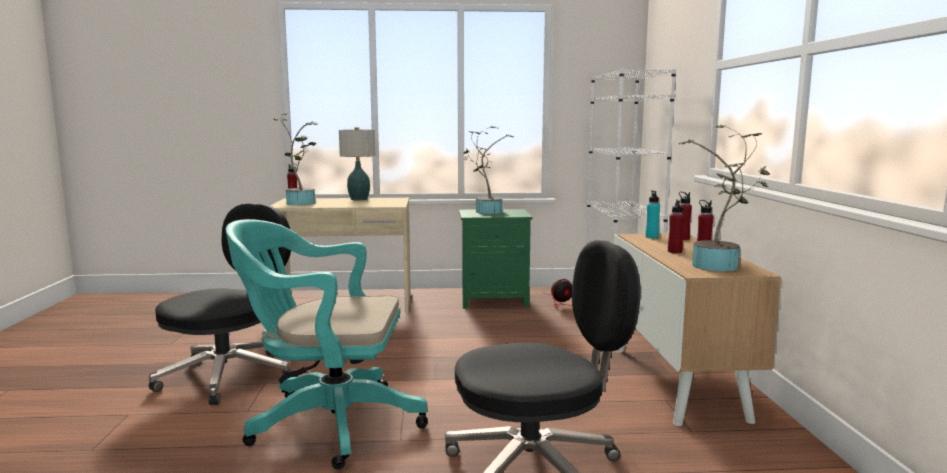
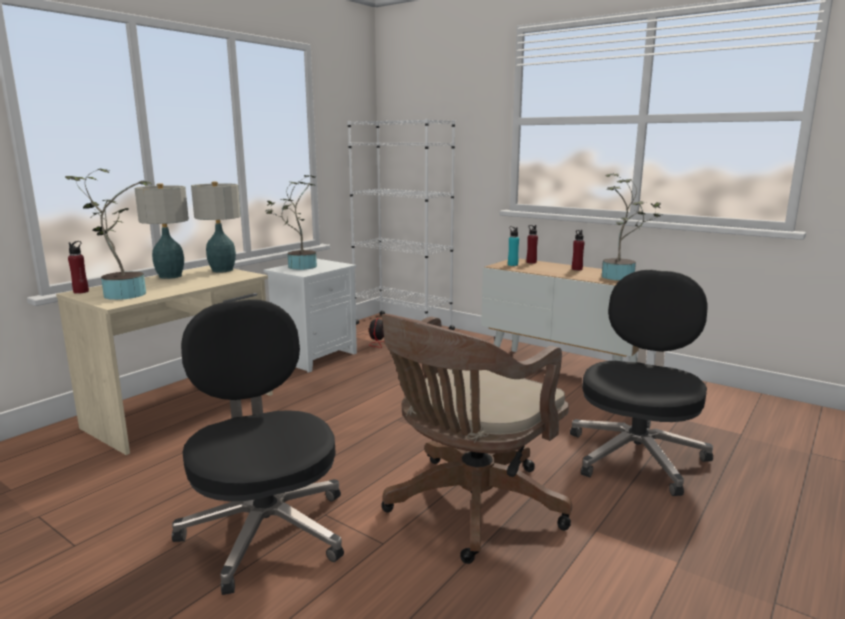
camera: 50 degrees left, 5 degrees up
(327, 423) = (469, 508): turquoise office chair -> brown office chair
(397, 200) = (223, 270): none -> table lamp
(494, 300) = (315, 356): green nightstand -> white nightstand
(674, 251) = (565, 272): red bottle -> none

